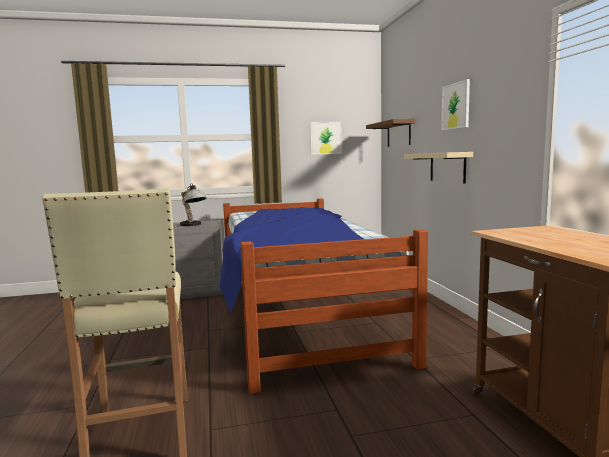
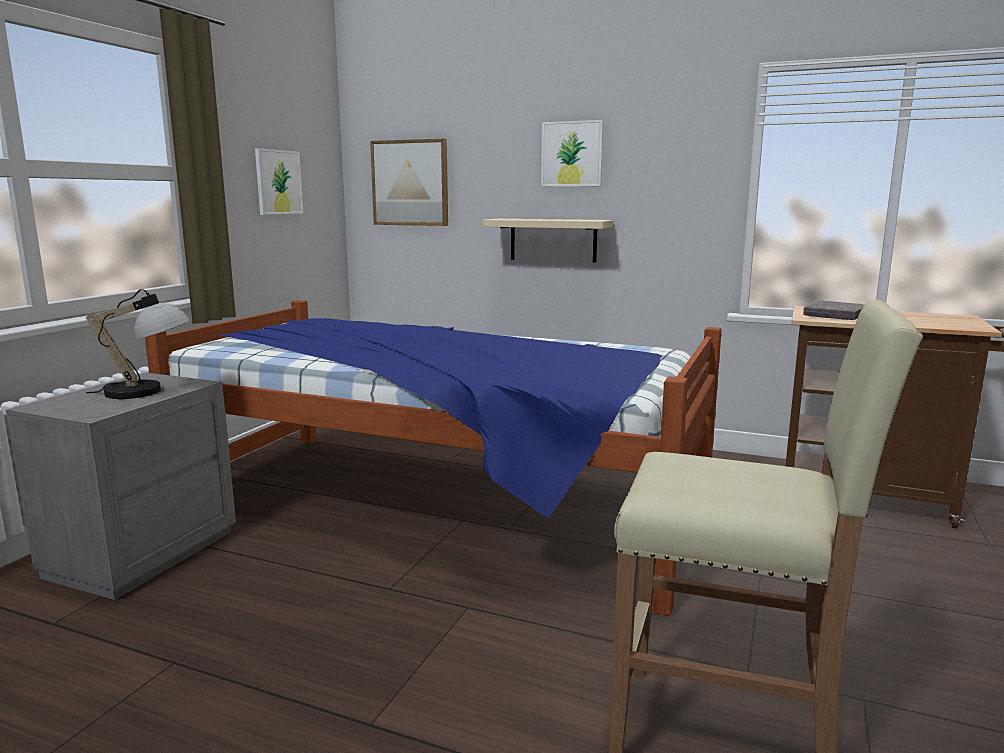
camera: 55 degrees left, 5 degrees up
(398, 134) = (410, 183): brown shelf -> picture
(531, 233) = (834, 315): none -> grey book

